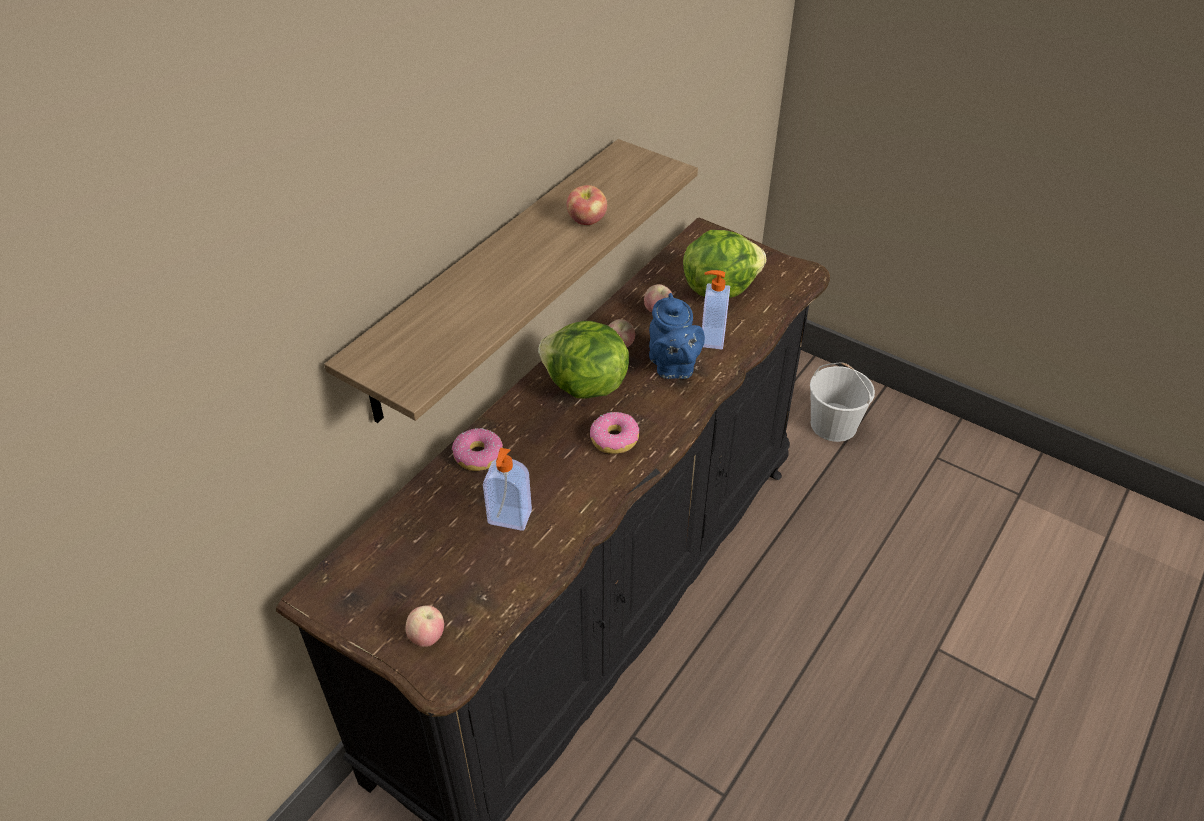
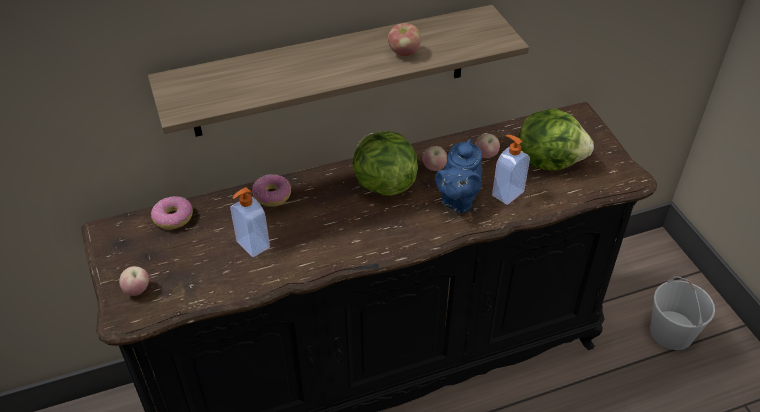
camera: 35 degrees right, 0 degrees up
(614, 439) = (368, 229): donut -> donut (173, 217)

